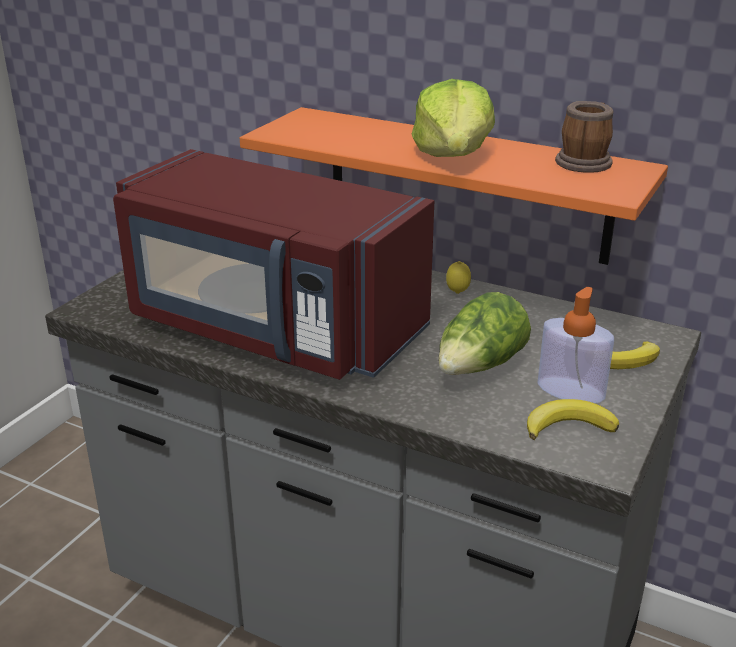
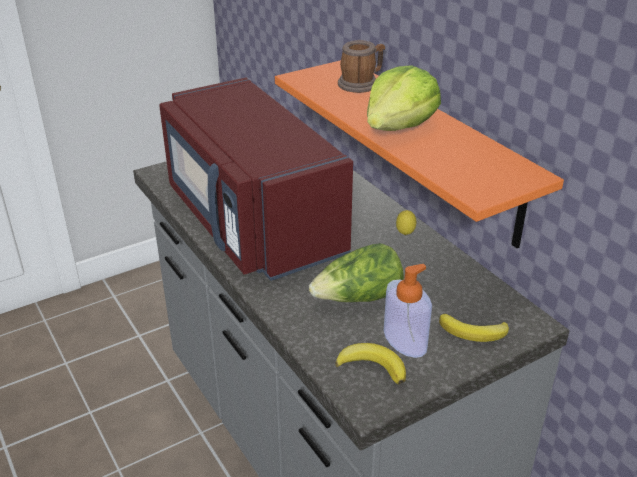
camera: 30 degrees right, 5 degrees up
(585, 161) = (495, 158): mug -> mug (361, 84)

